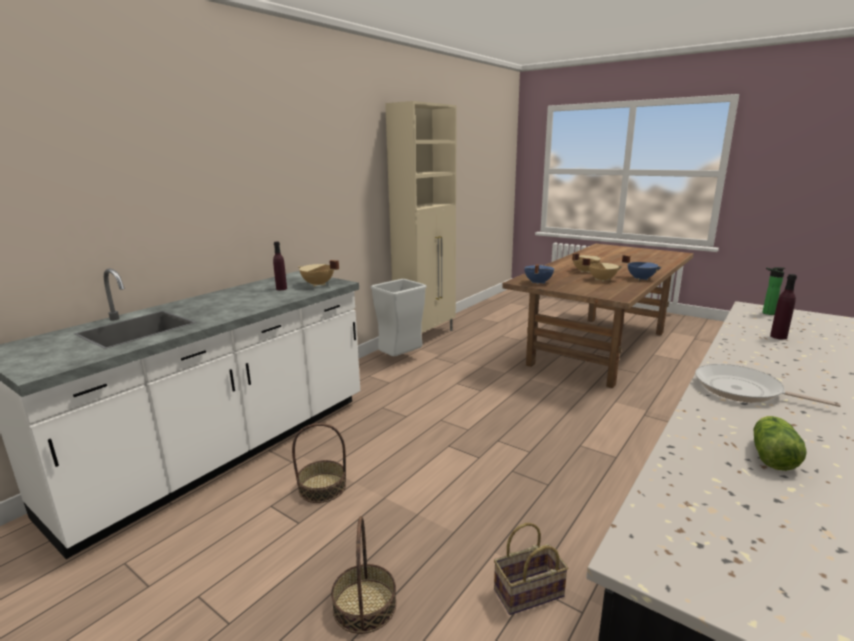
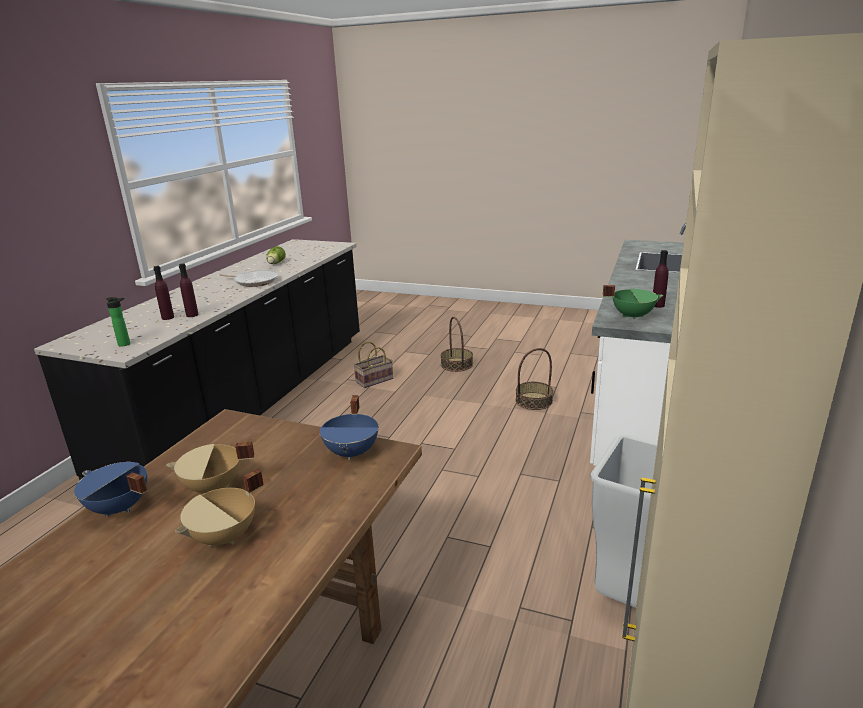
camera: 165 degrees right, 5 degrees up
(318, 284) = (632, 316): beige cooking pot -> green cooking pot
(749, 336) = (192, 315): none -> purple bottle

